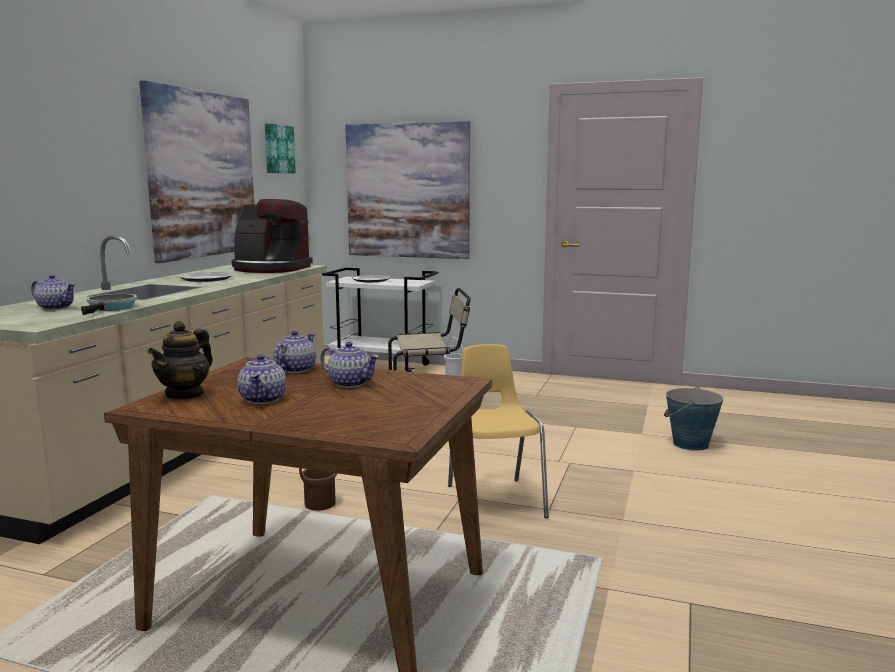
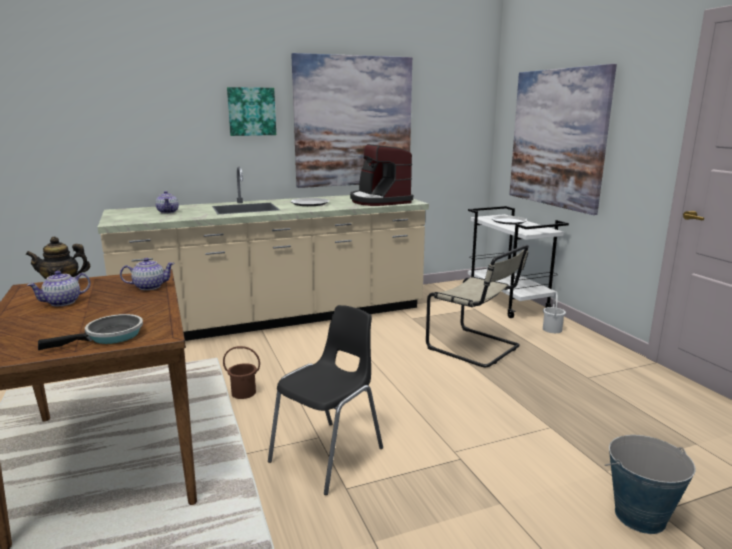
camera: 50 degrees right, 5 degrees up
(111, 308) = (180, 217): frying pan -> frying pan (110, 336)
(278, 149) = (452, 98): picture -> picture (251, 111)
(350, 383) = (124, 308): teapot -> none
(494, 501) = (329, 455): yellow chair -> black chair

